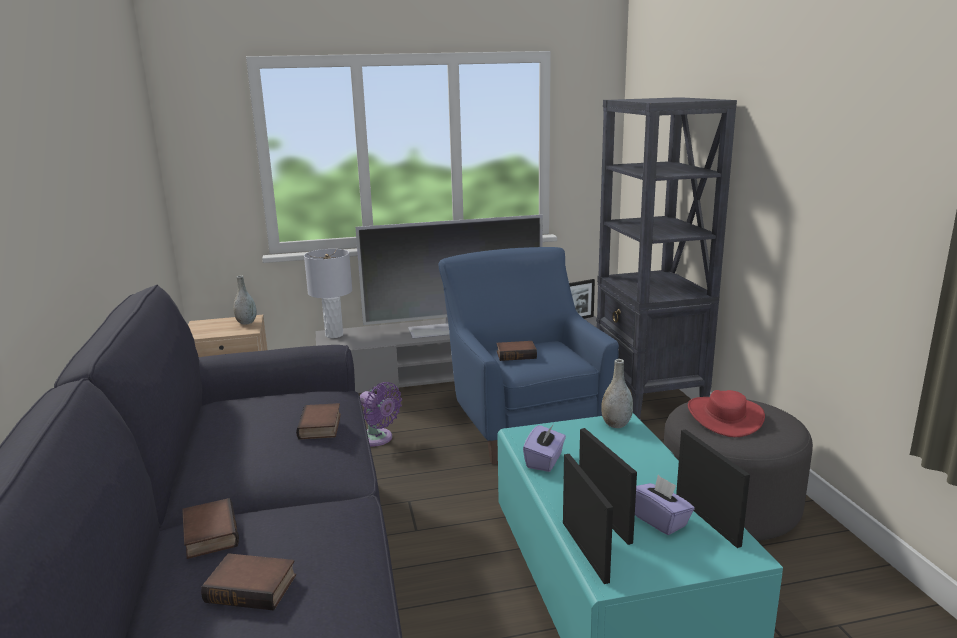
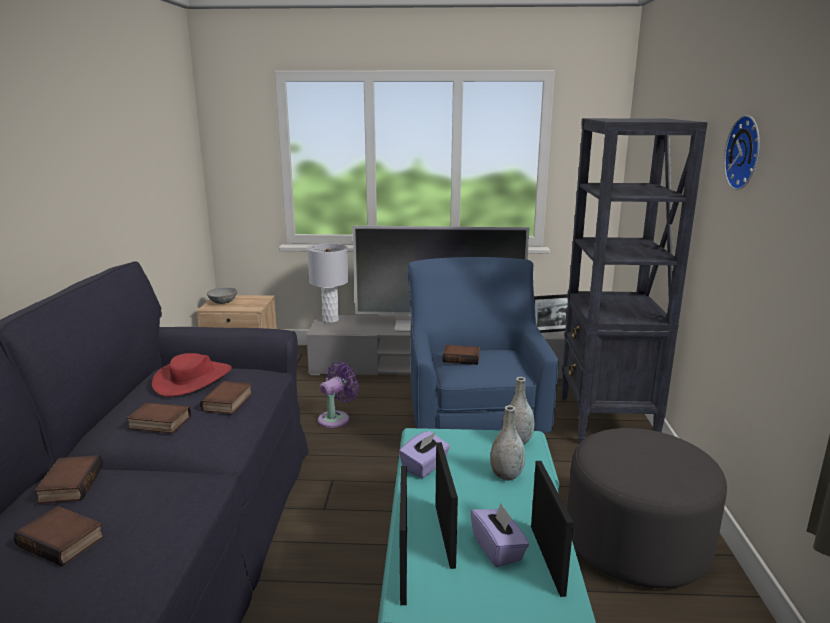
camera: 15 degrees right, 0 degrees up
(207, 327) = (223, 302): none -> grey bowl
(246, 322) = (256, 301): grey vase -> grey vase (506, 475)
(258, 459) = (158, 423): none -> book
(378, 439) = (336, 418): purple fan -> purple fan turned 105 degrees counterclockwise
(725, 417) = (636, 451): red hat -> red hat (193, 379)
(788, 127) = (747, 153): none -> wall clock

